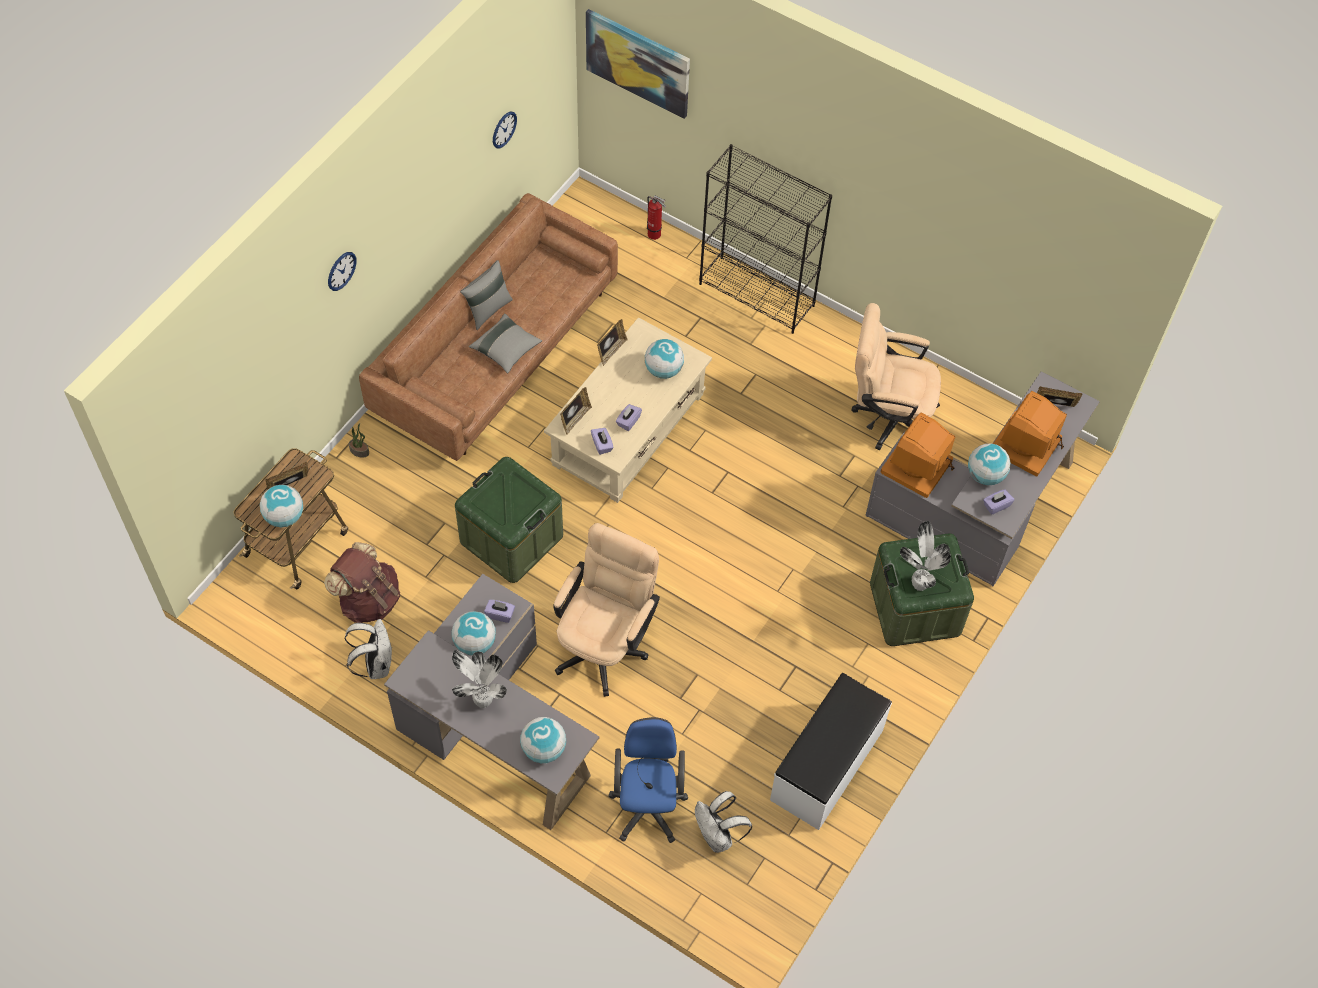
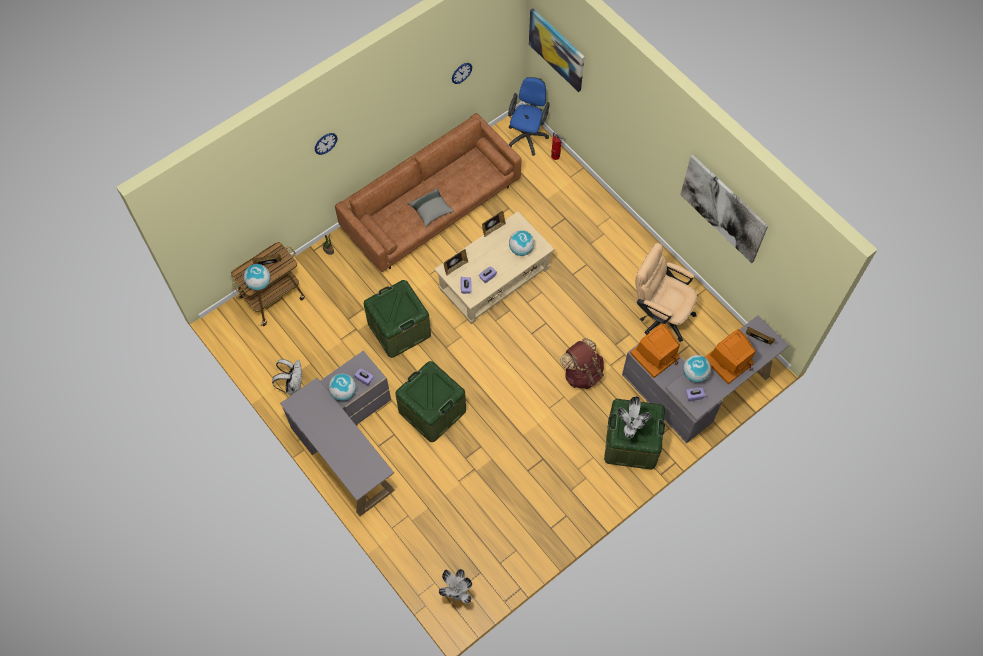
camera: 20 degrees right, 5 degrees up
(368, 600) = (302, 344): brown backpack -> brown backpack (582, 373)
(481, 700) = (332, 430): potted plant -> potted plant (457, 595)
(488, 309) = (429, 182): grey pillow -> none
(544, 749) = (358, 470): globe -> none
(605, 643) = (432, 411): beige office chair -> green storage box
(648, 804) = (422, 518): blue office chair -> blue office chair (527, 135)
(718, 836) = (457, 551): white backpack -> none
(757, 295) = (606, 212): black bookcase -> none
(827, 765) = (540, 527): white bench -> none
(959, 224) = (723, 208): none -> picture

